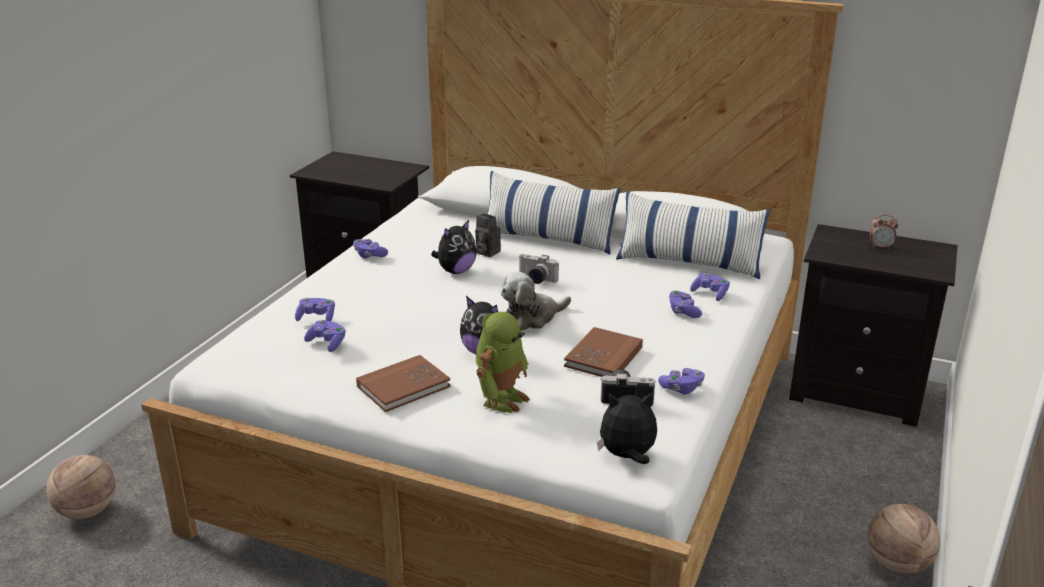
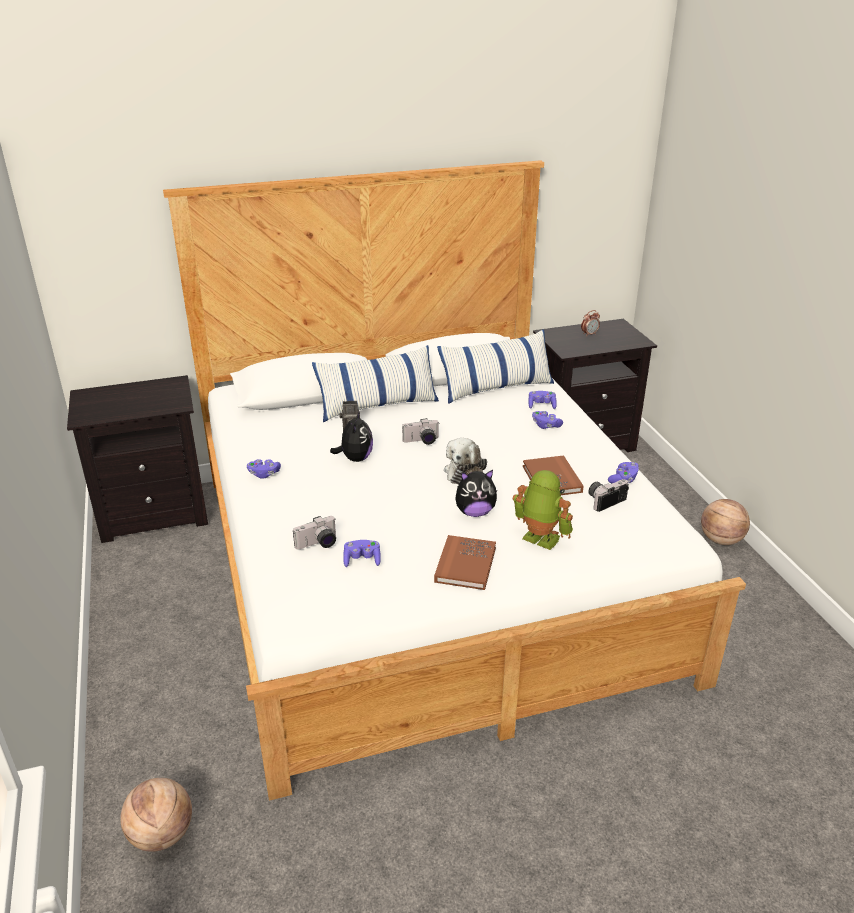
camera: 40 degrees left, 5 degrees up
(317, 318) = (318, 544): purple game controller -> camera
(501, 398) = (539, 540): toy robot -> toy robot turned 45 degrees counterclockwise
(627, 456) = (662, 539): plush toy -> none

